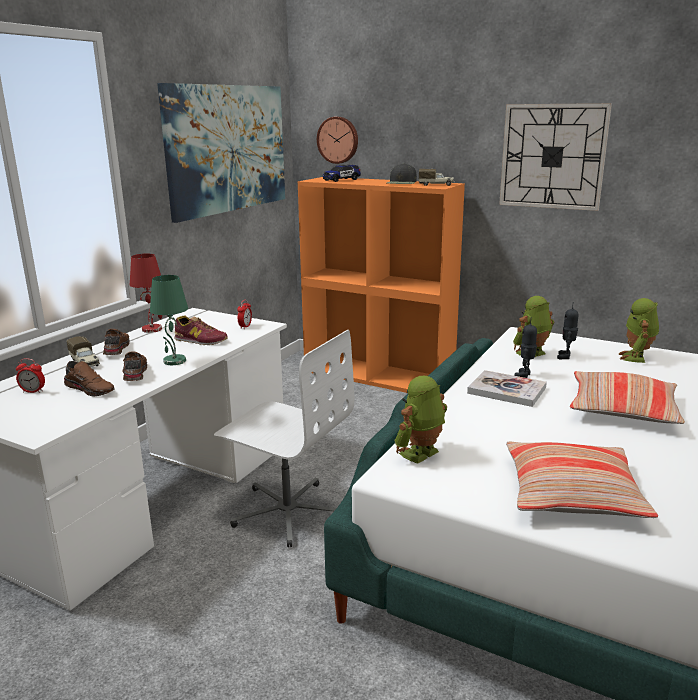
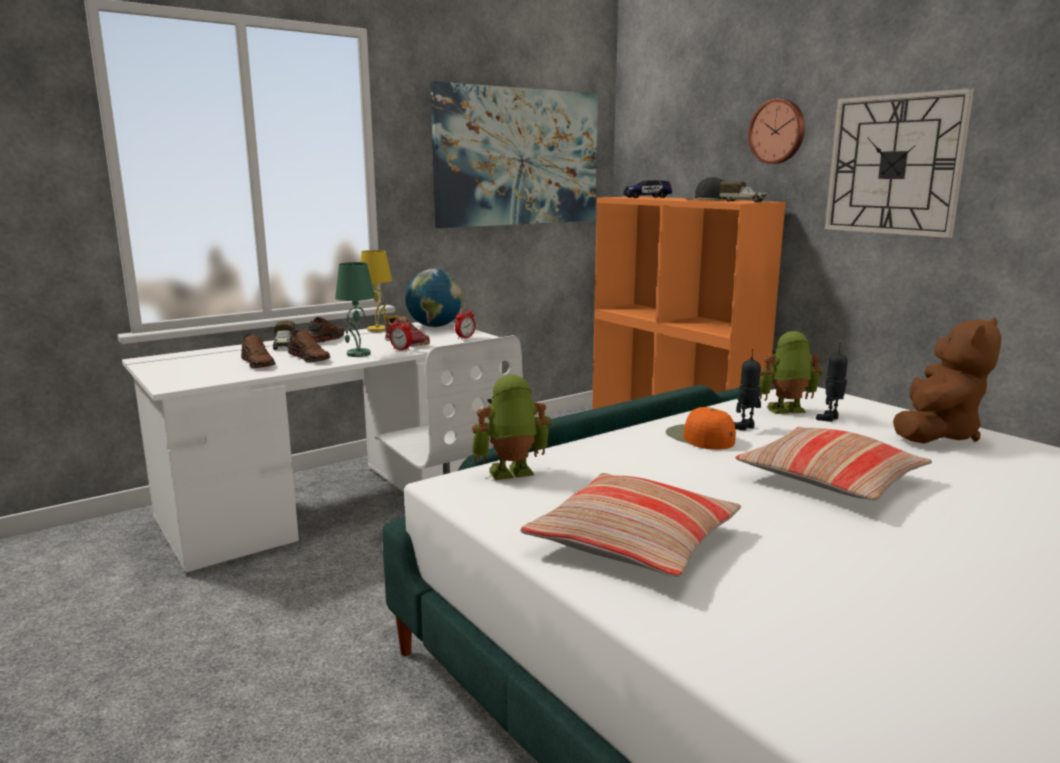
camera: 25 degrees right, 5 degrees down
(33, 391) = (214, 359): alarm clock -> alarm clock (401, 349)
(134, 373) = (310, 358): brown shoe -> brown shoe turned 120 degrees clockwise
(152, 329) = (378, 330): red table lamp -> yellow table lamp
(200, 317) = (435, 326): none -> globe
(338, 140) = (657, 153): wall clock -> wall clock (778, 131)
(506, 390) = (699, 437): book -> orange cap
(636, 358) = (936, 434): toy robot -> brown plush toy

